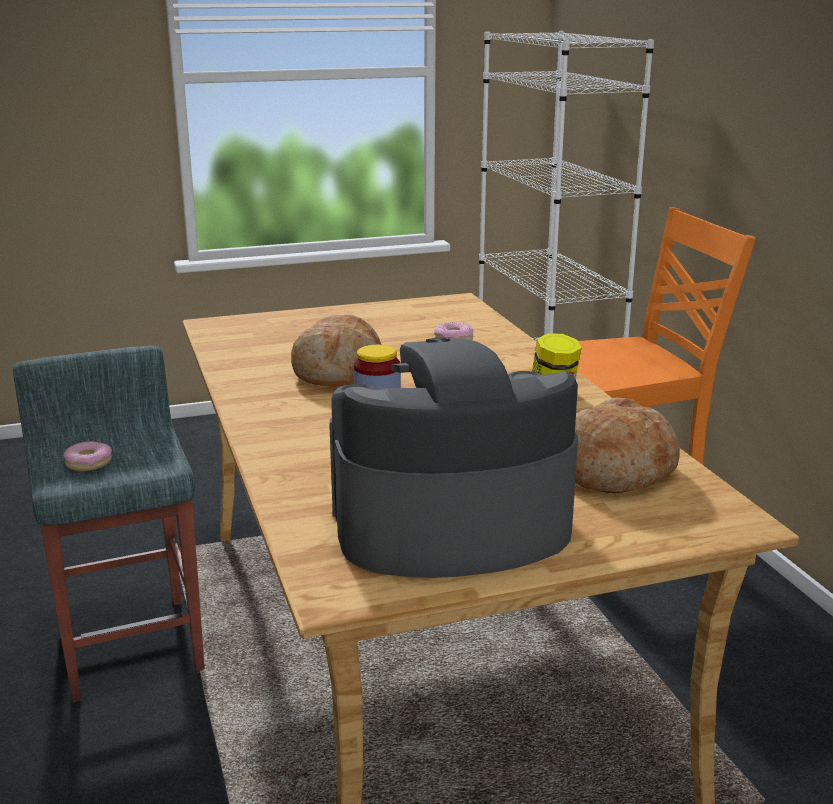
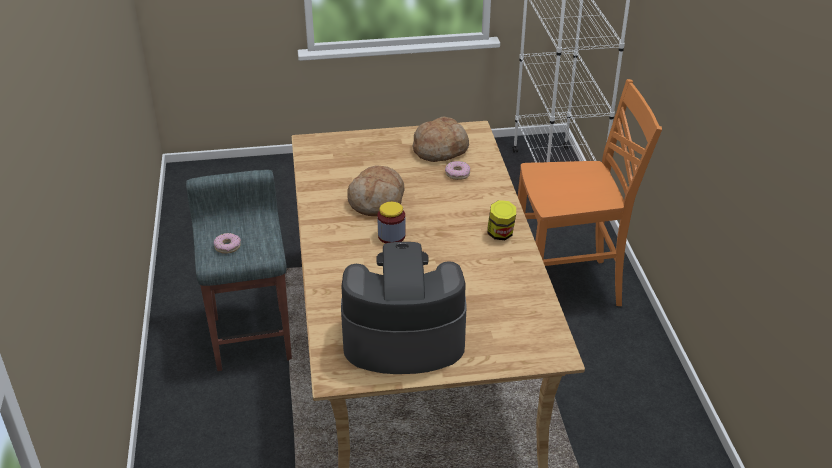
camera: 10 degrees right, 15 degrees up
(614, 469) = (508, 306): bread -> bread (440, 149)

